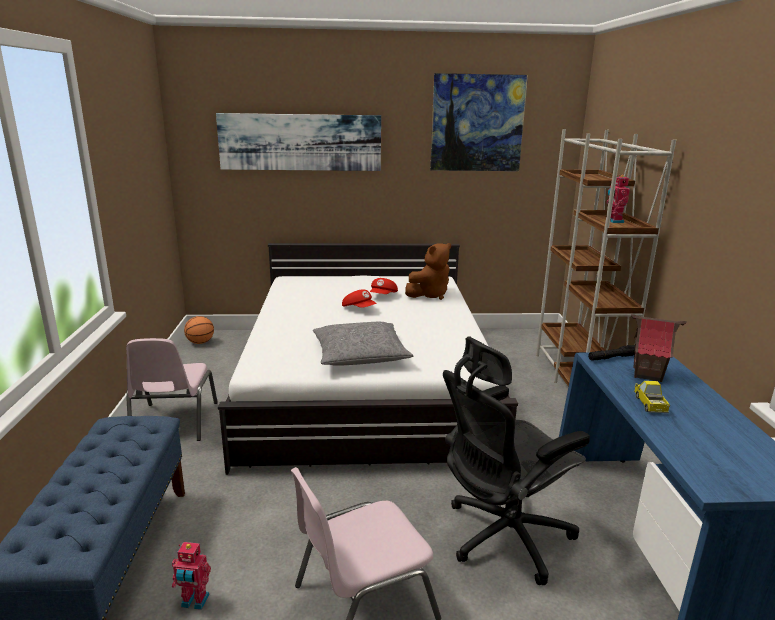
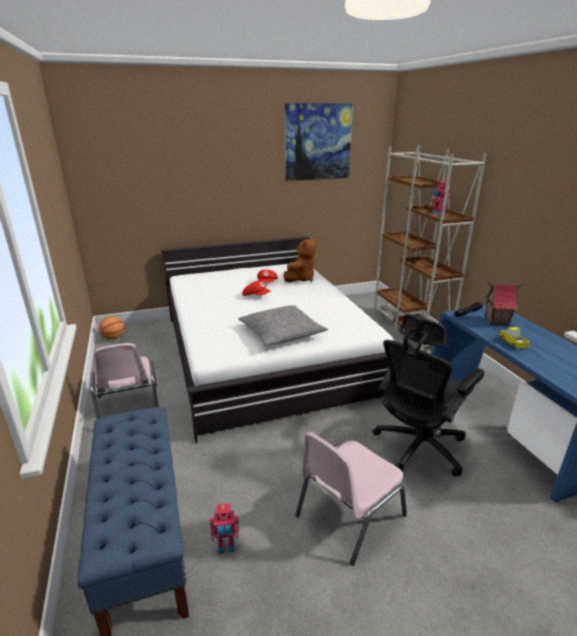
camera: 15 degrees left, 5 degrees up
(300, 142) = (181, 163): picture -> none

